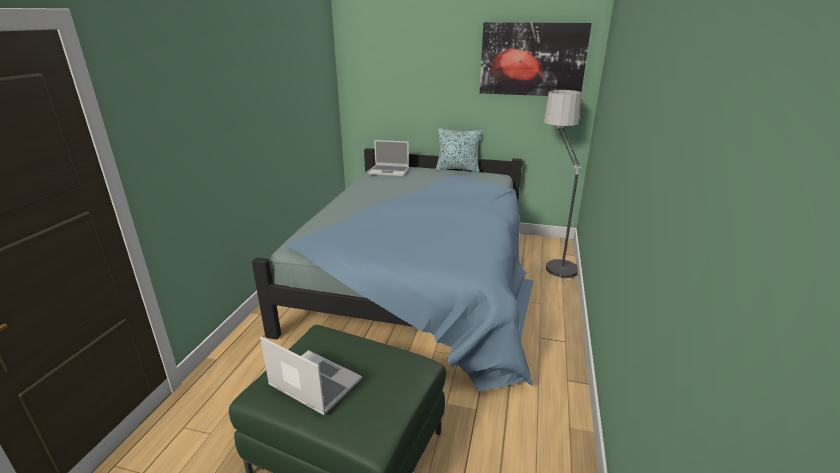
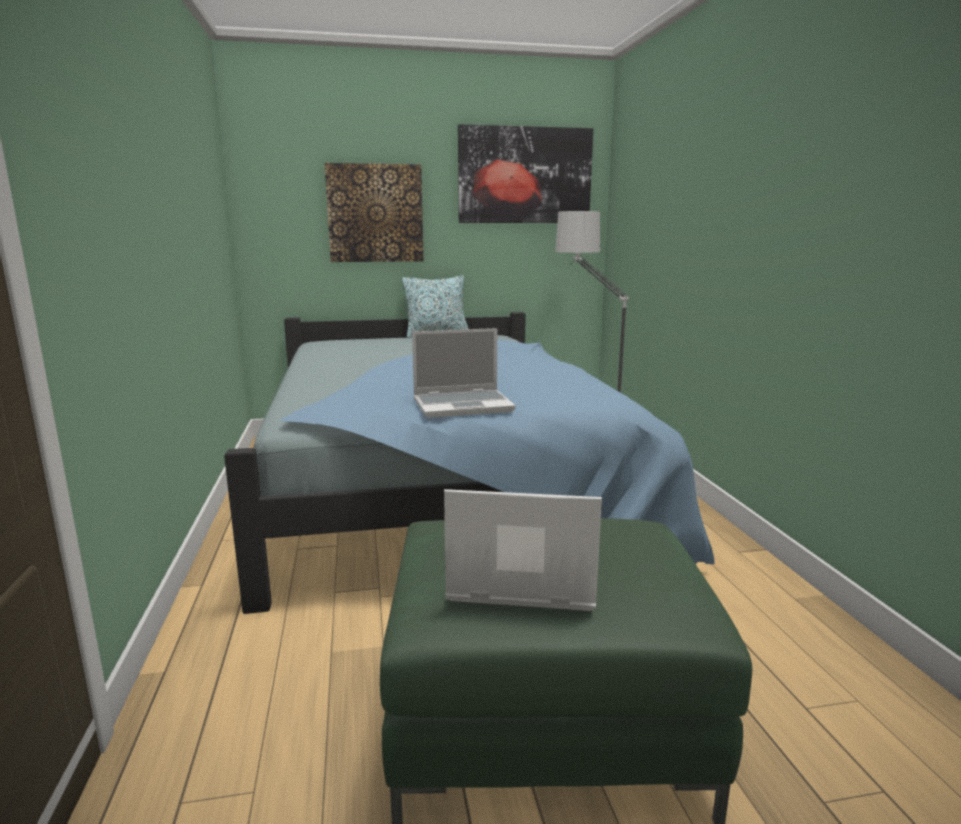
camera: 25 degrees left, 10 degrees down
(389, 171) = (341, 343): laptop -> laptop (463, 405)
(423, 84) = (375, 213): none -> picture

